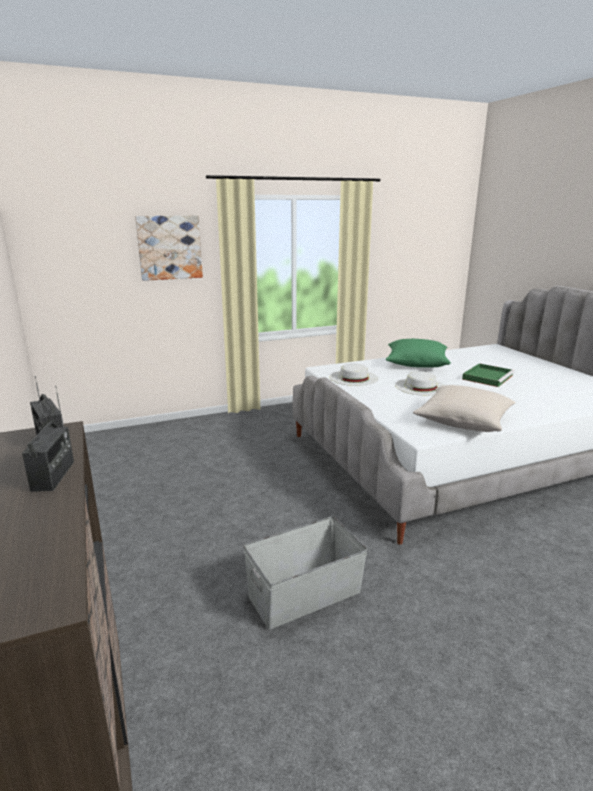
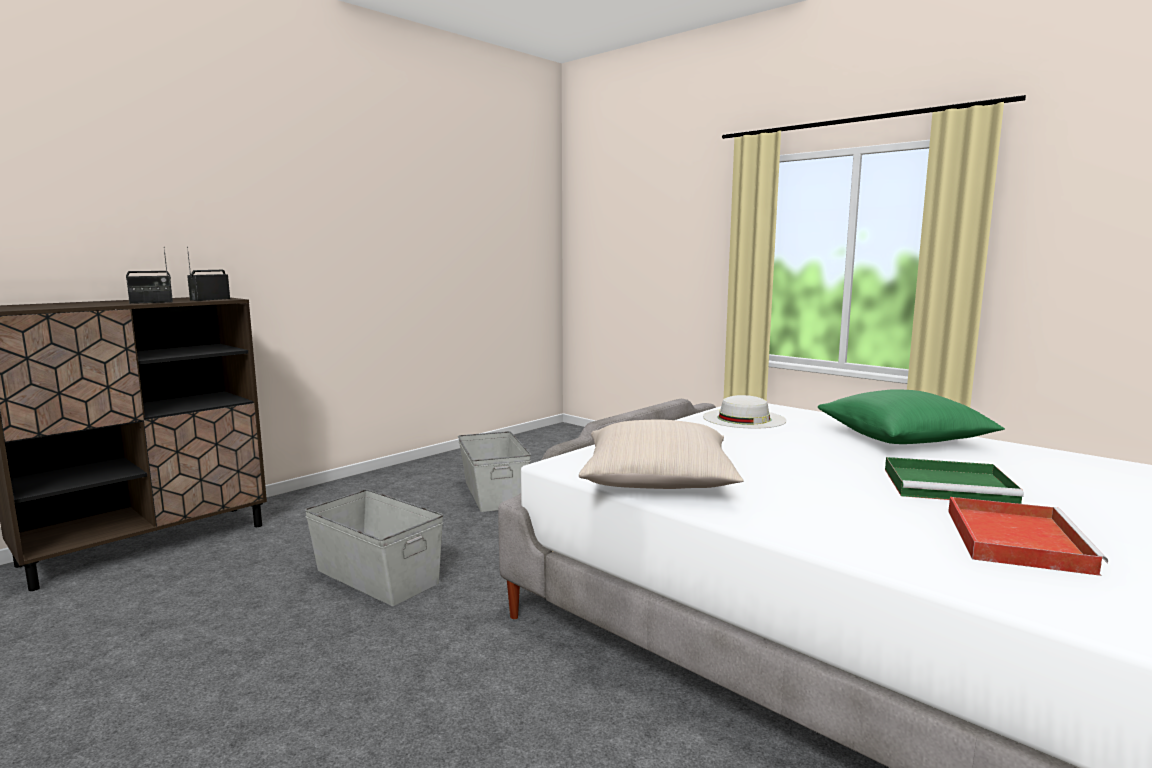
camera: 65 degrees right, 10 degrees down
(169, 247) = (687, 228): picture -> none
(184, 507) = (494, 493): none -> grey storage box
(420, 386) = (780, 450): white hat -> none
(547, 387) = (1014, 539): none -> red tray

